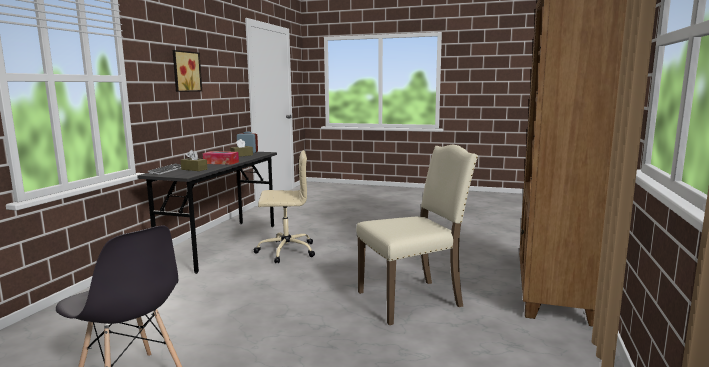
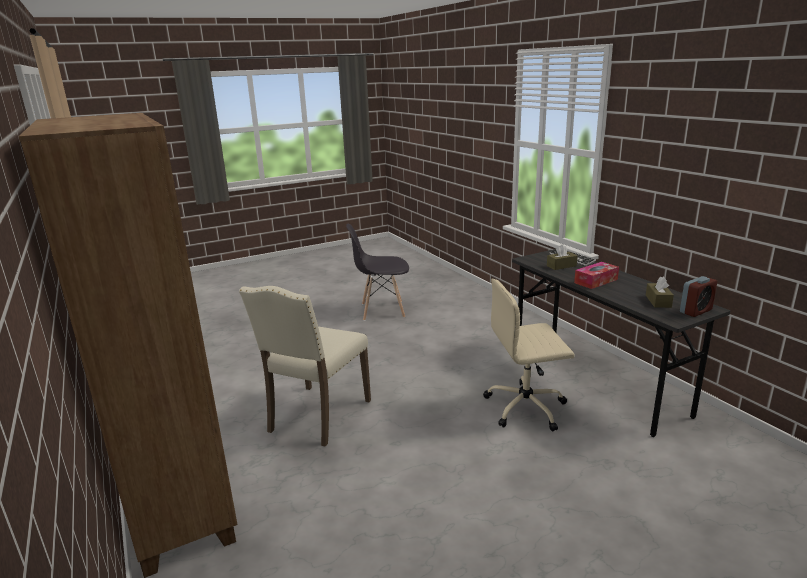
camera: 135 degrees right, 10 degrees up
(185, 71) = (694, 157): picture -> none
(285, 251) = (526, 407): beige office chair -> beige office chair turned 45 degrees clockwise

